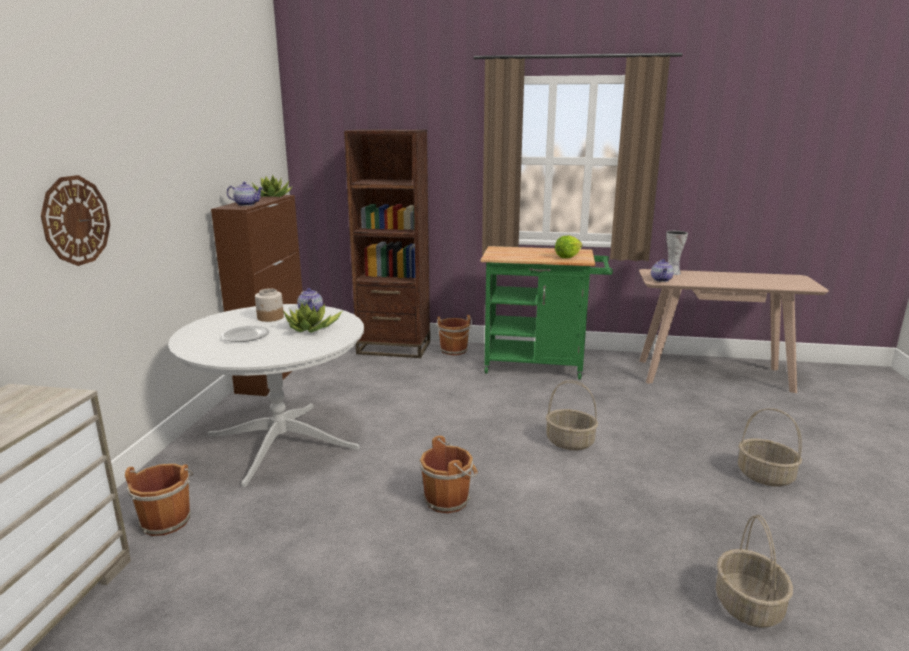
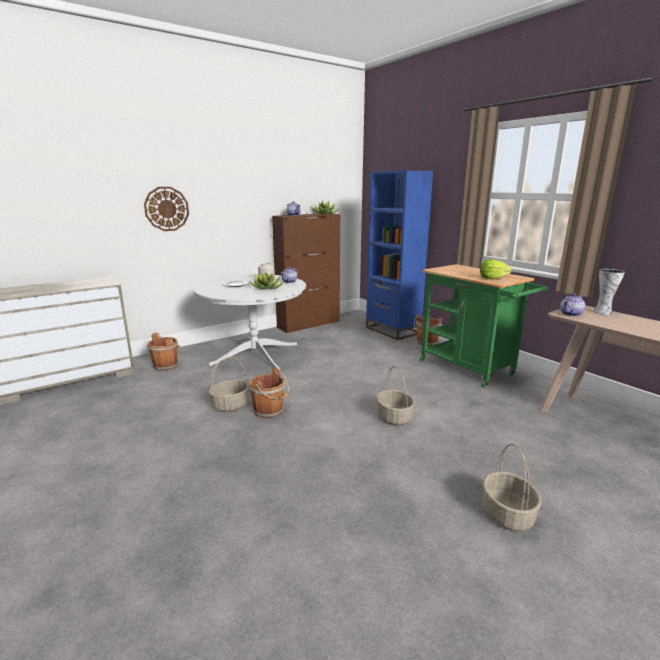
camera: 45 degrees right, 0 degrees up
(394, 348) = (392, 330): brown bookcase -> blue bookcase
(749, 606) = (306, 564): basket -> basket (230, 406)

